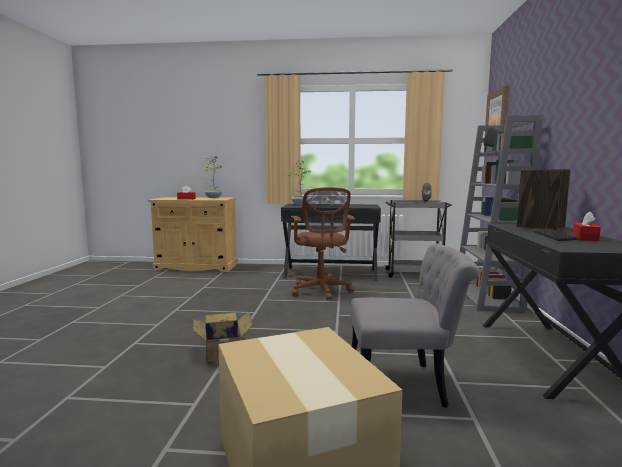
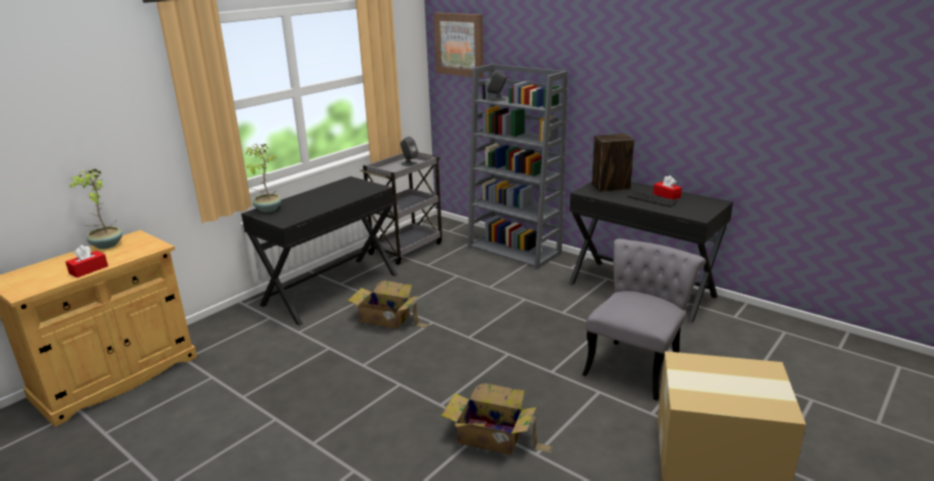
camera: 55 degrees left, 15 degrees up
(321, 291) = (386, 319): brown office chair -> cardboard box

